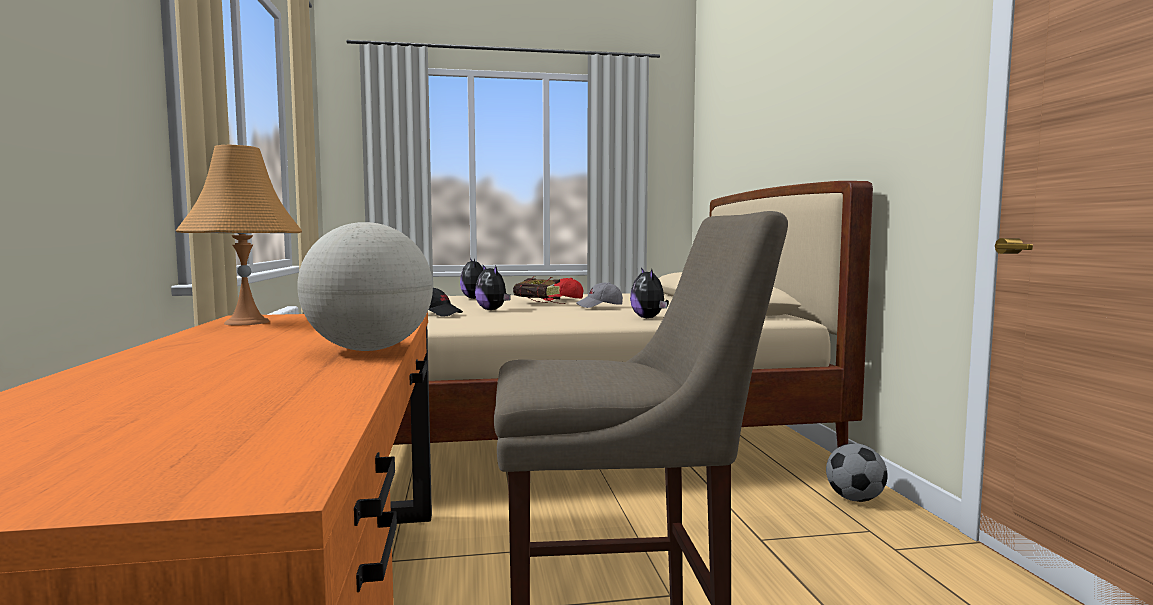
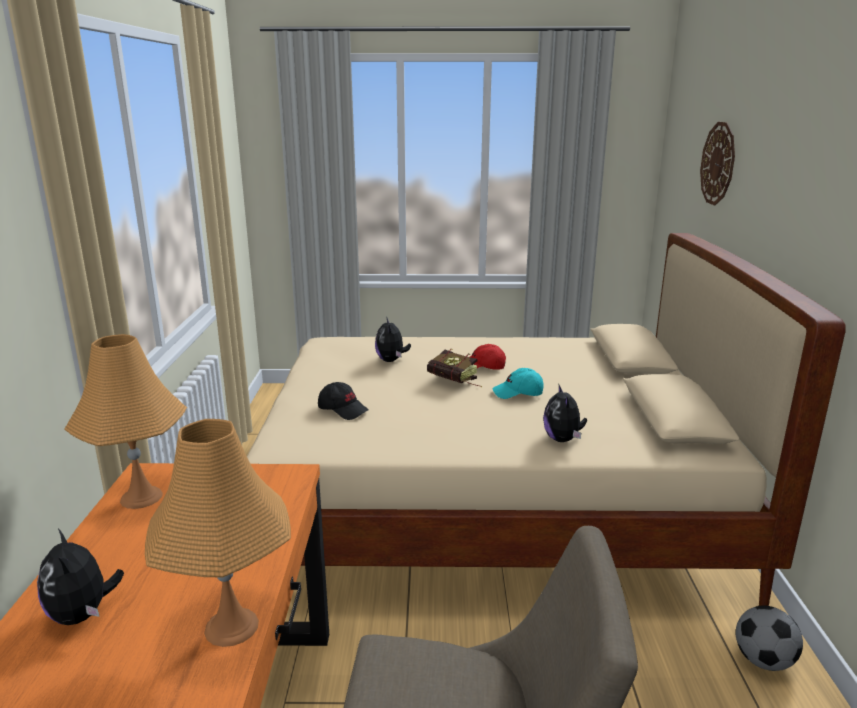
camera: 10 degrees right, 15 degrees up
(369, 350) = (231, 626): globe -> orange table lamp
(492, 310) = (403, 395): plush toy -> plush toy (83, 614)
(600, 306) = (518, 393): grey cap -> turquoise cap
(744, 136) = (718, 163): none -> wall clock

